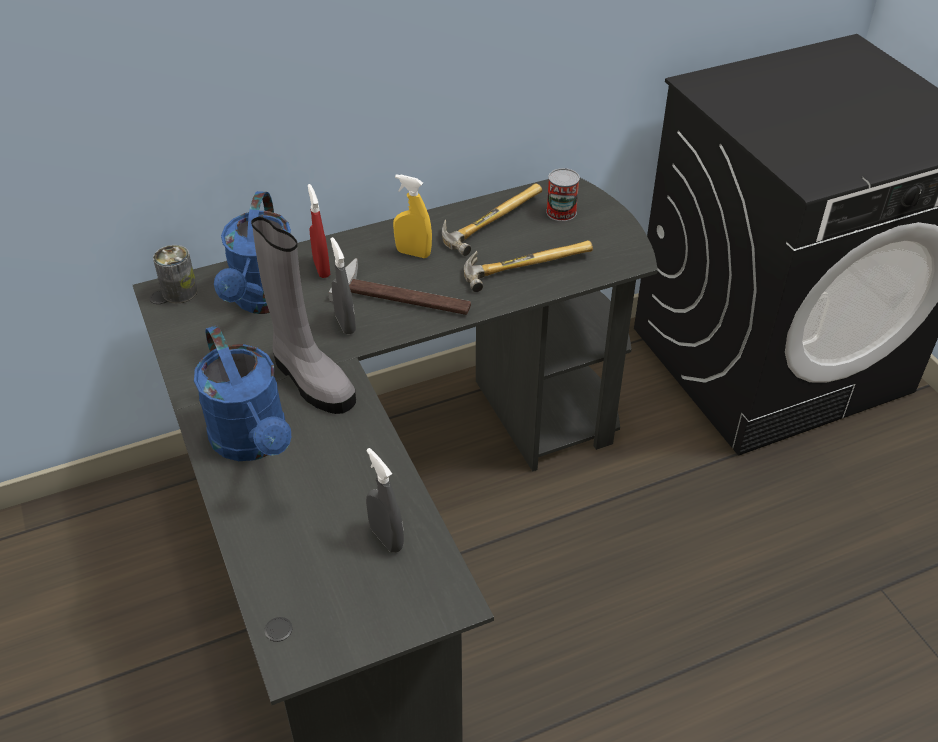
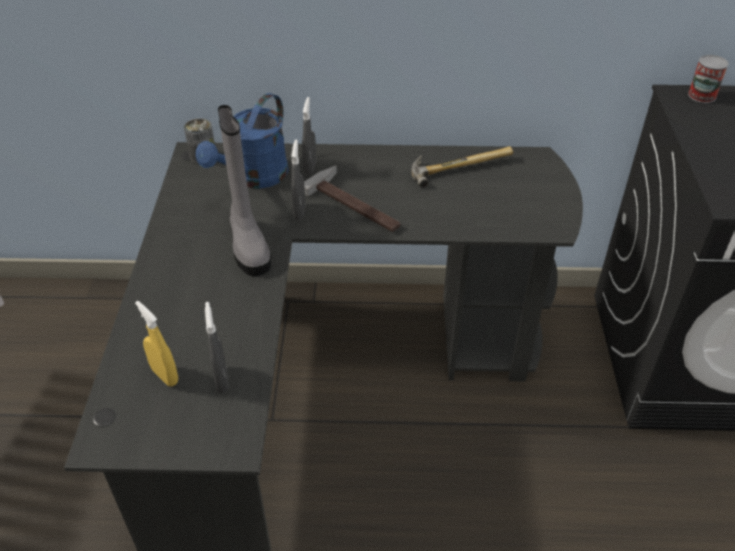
camera: 25 degrees right, 0 degrees up
(254, 442) = (179, 276): blue watering can -> none
(321, 268) = (310, 167): red spray bottle -> grey spray bottle
(413, 253) = (384, 174): yellow spray bottle -> yellow spray bottle (165, 376)
(524, 263) = (465, 206): hammer -> none
(561, 212) = (521, 175): can -> can (702, 95)

